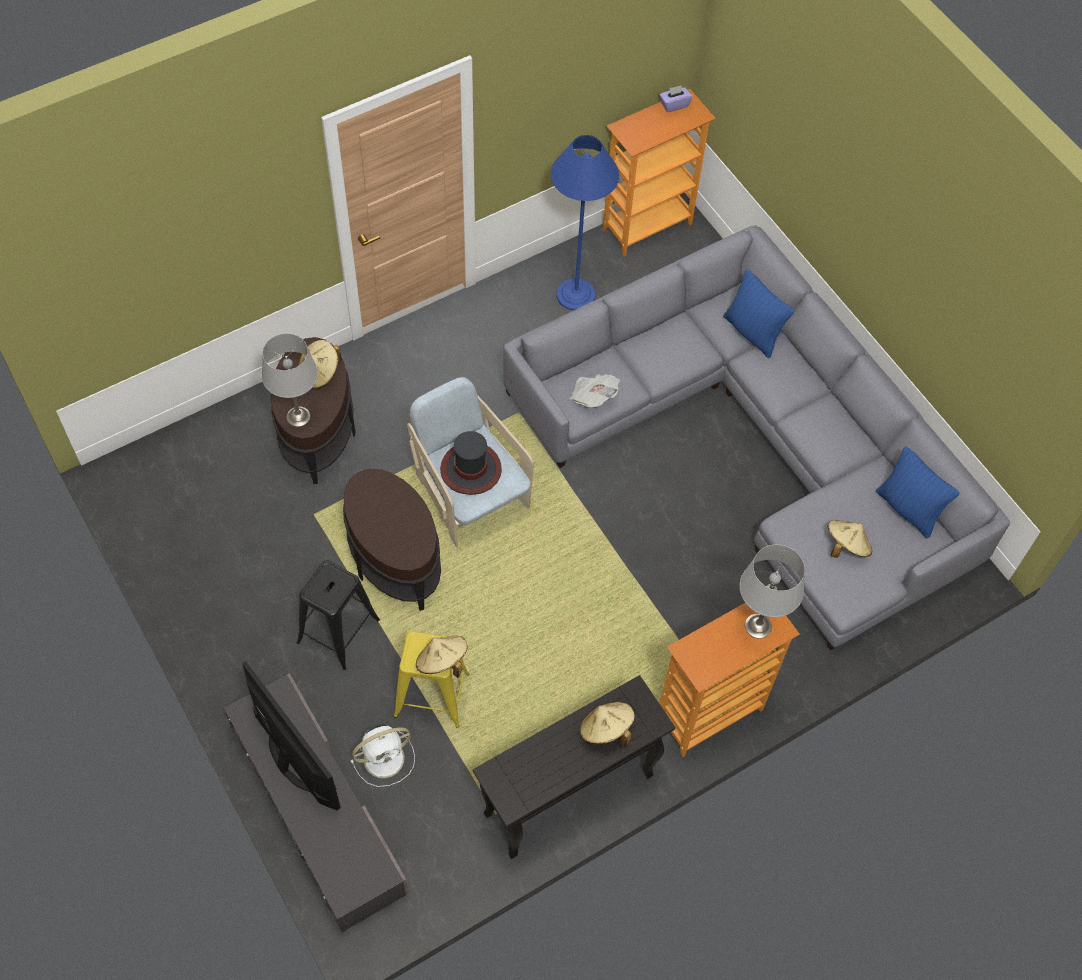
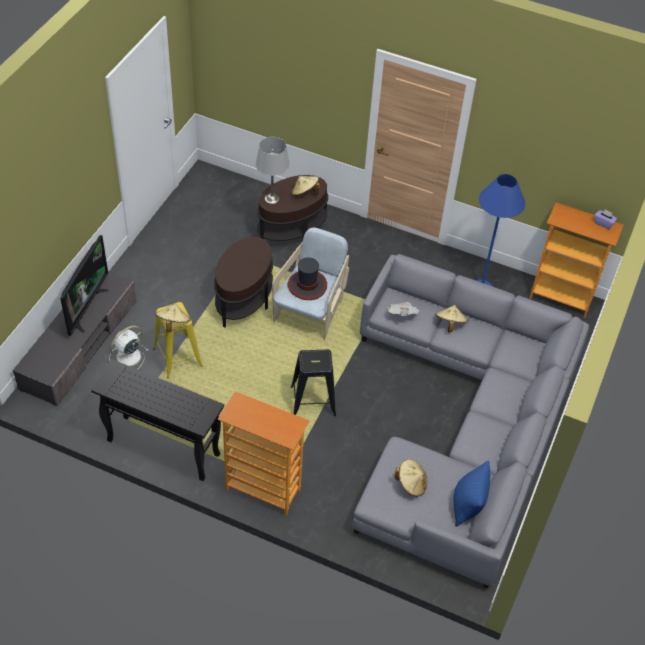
camera: 55 degrees right, 10 degrees down
(338, 631) = (184, 300): black stool -> black stool (313, 401)
(385, 758) = (127, 357): white fan -> white fan turned 105 degrees clockwise
(606, 730) = (178, 405): beige hat -> beige hat (450, 324)
(752, 332) = (518, 366): blue pillow -> none
(758, 626) = (282, 427): grey table lamp -> none

